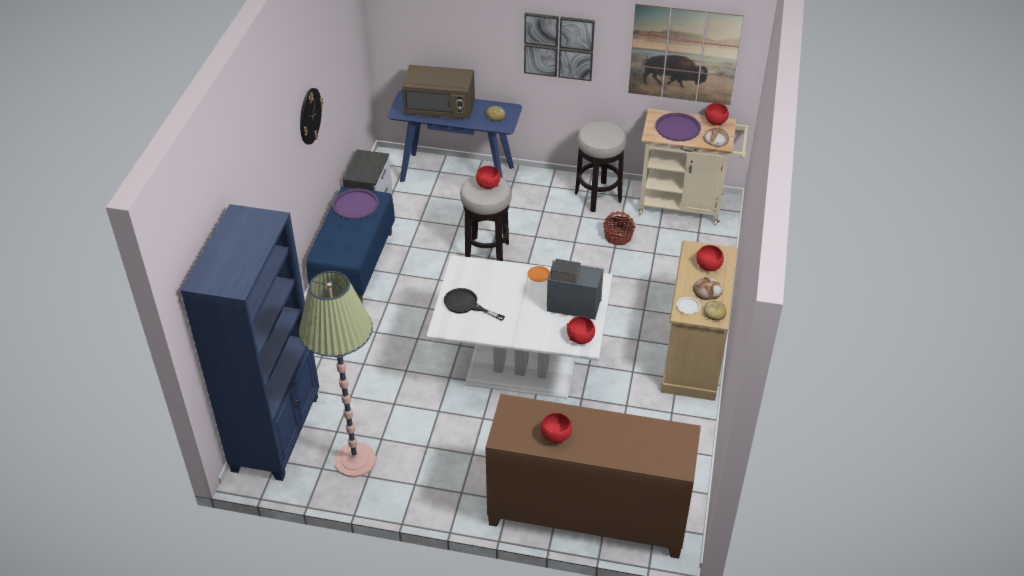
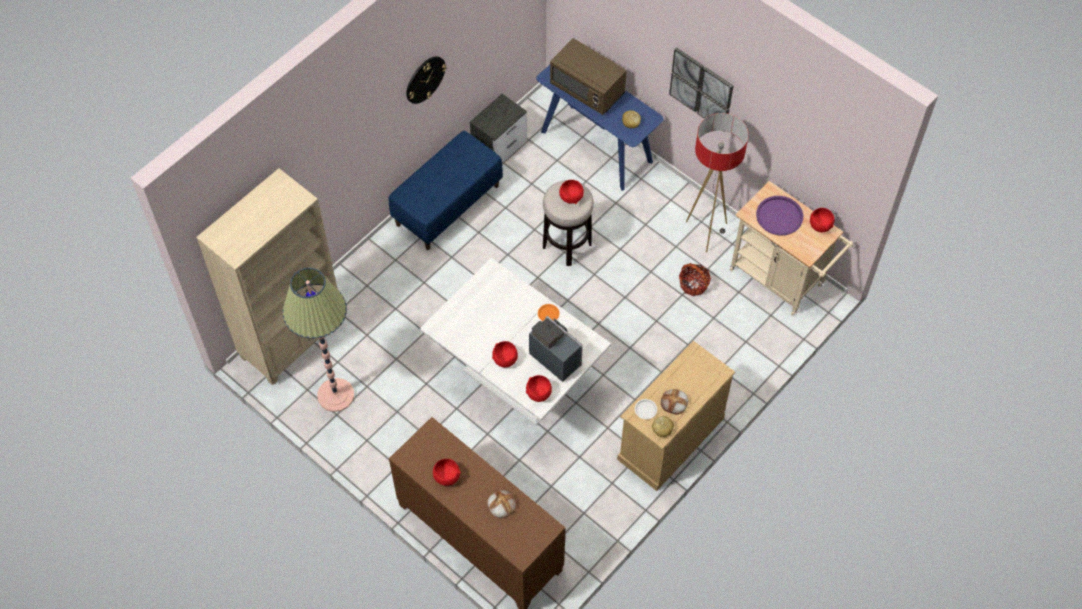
camera: 30 degrees right, 15 degrees up
(277, 432) = (293, 339): blue bookcase -> beige bookcase
(355, 205) = (463, 155): purple tray -> none
(466, 305) = (470, 314): black frying pan -> none
(598, 197) = (706, 232): stool -> floor lamp
(684, 54) = (806, 154): picture -> none
(709, 266) = (694, 379): red bowl -> red bowl (505, 360)
(715, 139) = (804, 246): bread -> bread (501, 504)

